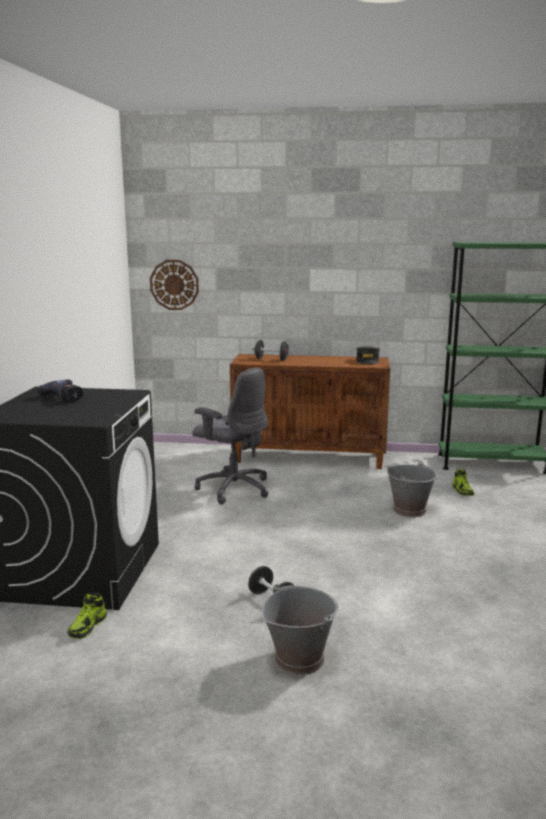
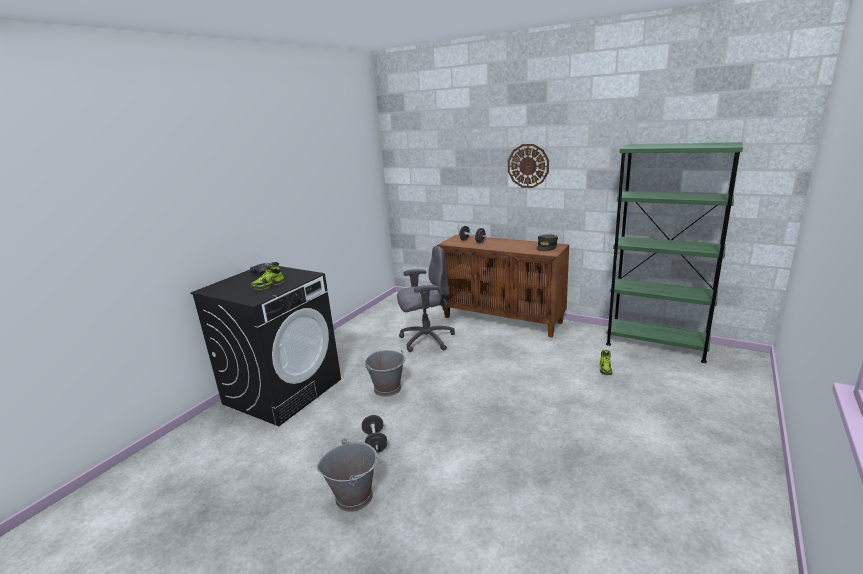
camera: 25 degrees right, 5 degrees up
(87, 627) = (252, 435): shoe -> shoe (268, 285)
(174, 285) = (412, 180): wall clock -> wall clock (528, 166)
(233, 488) = (426, 339): grey office chair -> grey office chair turned 75 degrees counterclockwise
(409, 510) = (543, 380): grey bucket -> grey bucket (388, 388)

